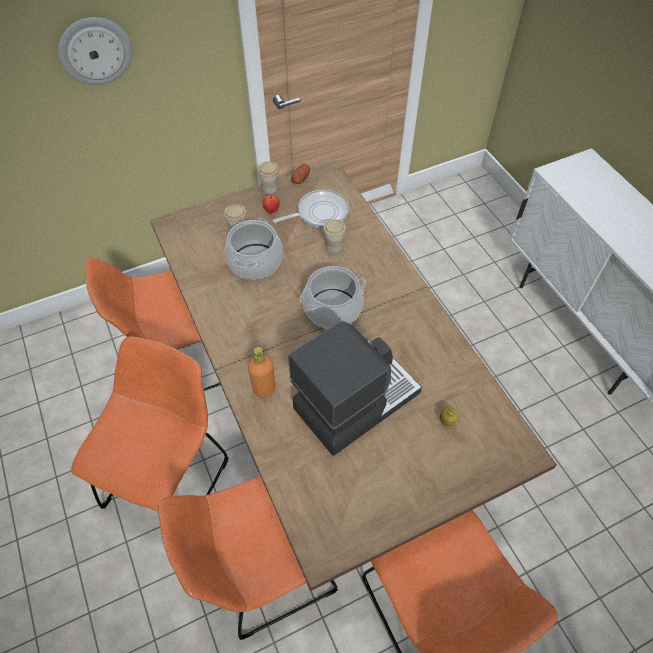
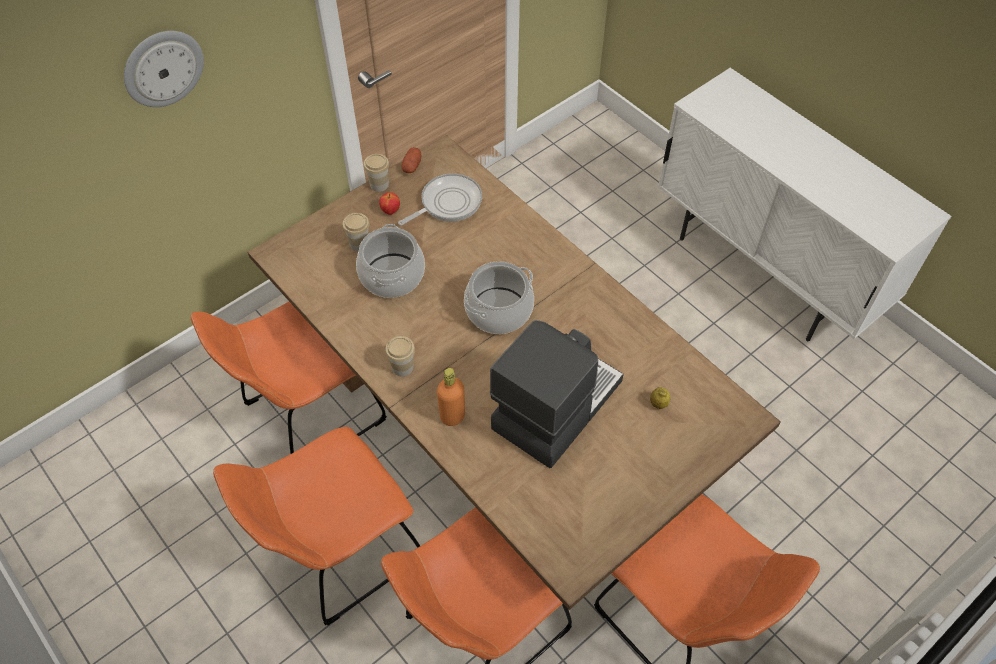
camera: 15 degrees left, 0 degrees up
(170, 477) = (338, 554): orange chair -> orange chair turned 135 degrees counterclockwise
(334, 246) = (477, 238): cup -> cup (402, 367)

